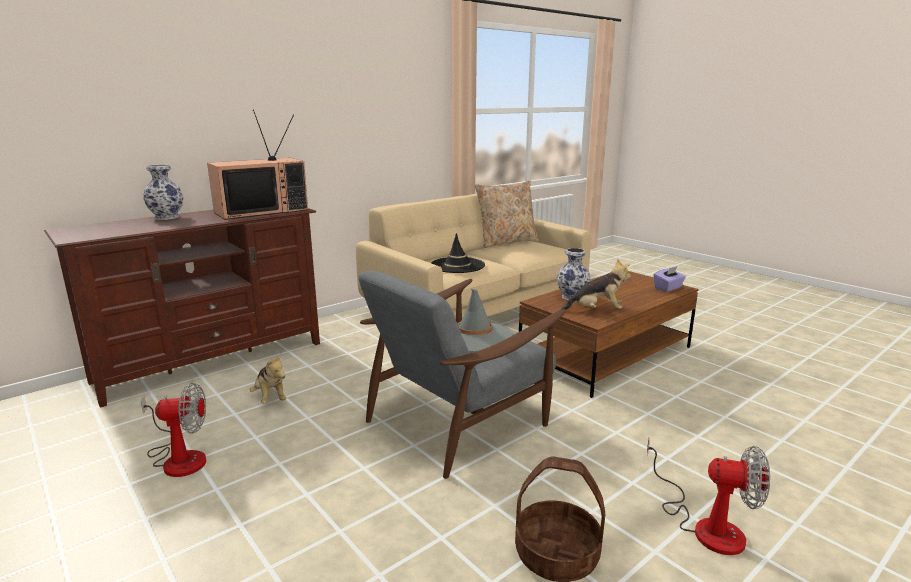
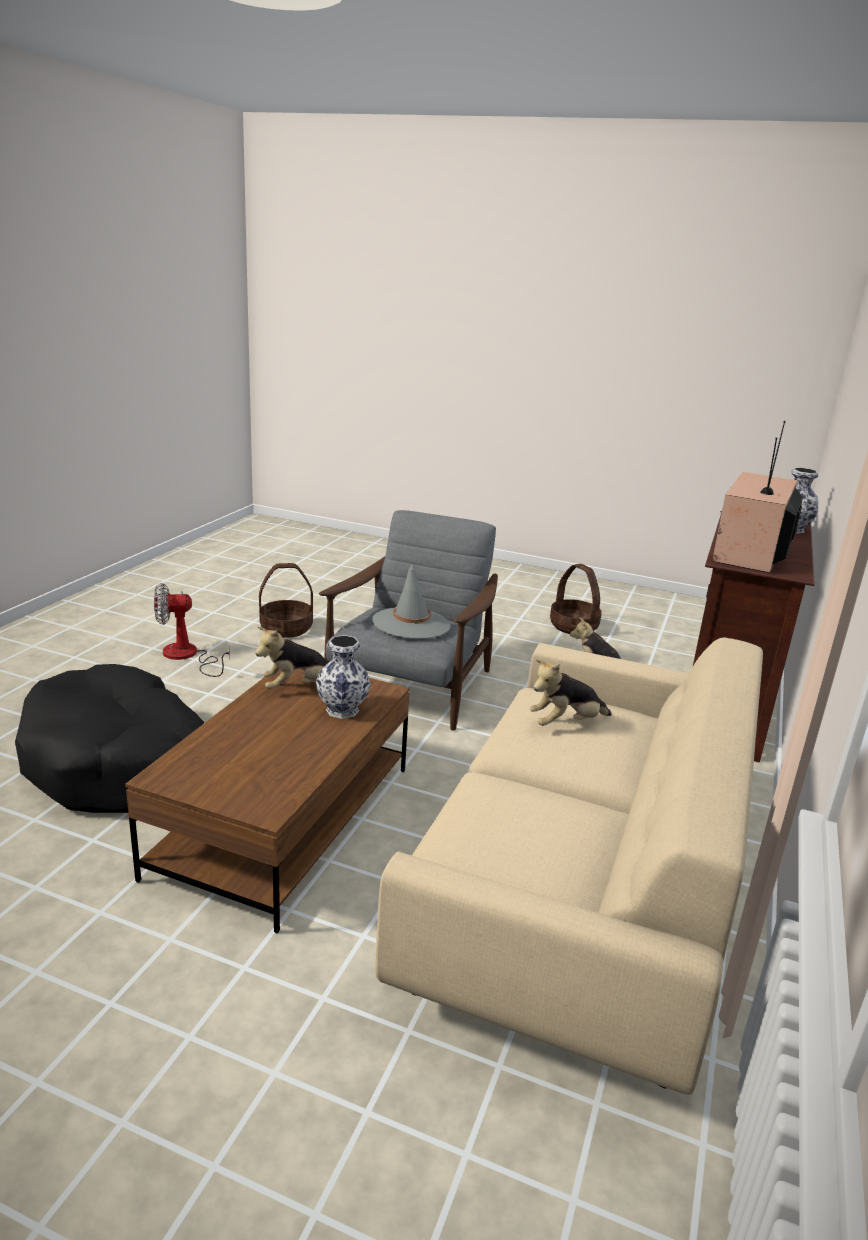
camera: 150 degrees right, 5 degrees up
(179, 458) = (574, 626): fan -> basket
(457, 265) = (566, 723): black hat -> plush toy
(506, 242) = (599, 869): beige pillow -> none
(668, 288) = (184, 771): purple tissue box -> none
(731, 408) = (118, 762): none -> black dog bed

